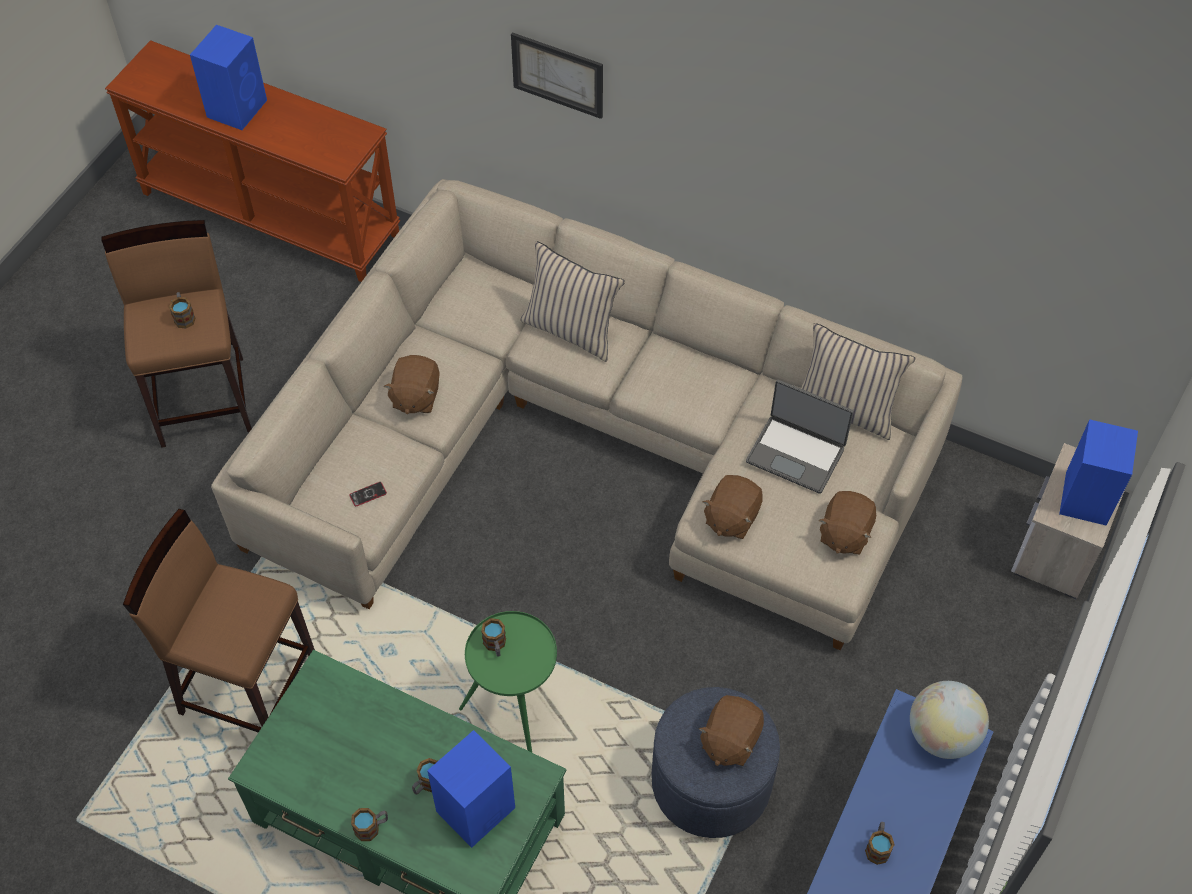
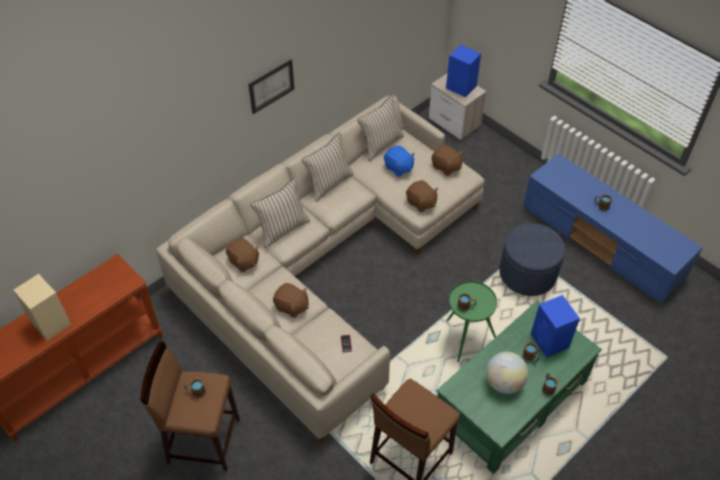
camera: 70 degrees left, 5 degrees down
(238, 107) = (50, 322): blue speaker -> beige speaker
(558, 74) = (197, 127): picture -> picture (271, 86)
(706, 361) = (328, 183): none -> beige pillow
(729, 740) = (536, 239): brown plush toy -> brown plush toy (243, 261)
(796, 454) = (398, 168): laptop -> blue plush toy
(942, 735) = (556, 169): globe -> globe (504, 383)

